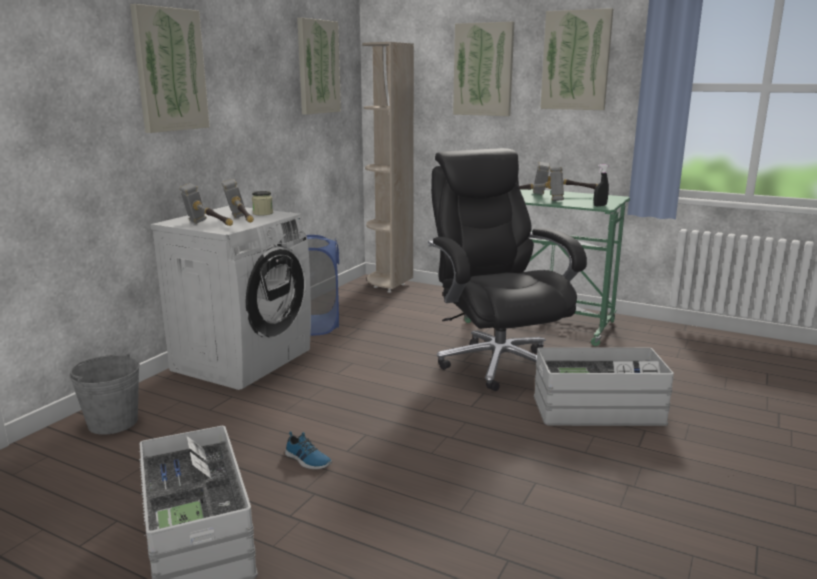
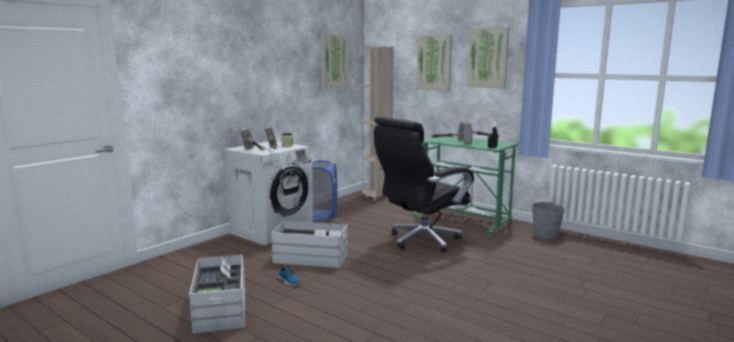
camera: 10 degrees right, 5 degrees down
(113, 422) = (193, 256): grey bucket -> grey bucket (545, 235)
(170, 70) = (240, 65): picture -> none
(495, 362) = (420, 241): black office chair -> black office chair turned 120 degrees counterclockwise
(597, 408) = (470, 269): grey storage box -> grey storage box (311, 257)

